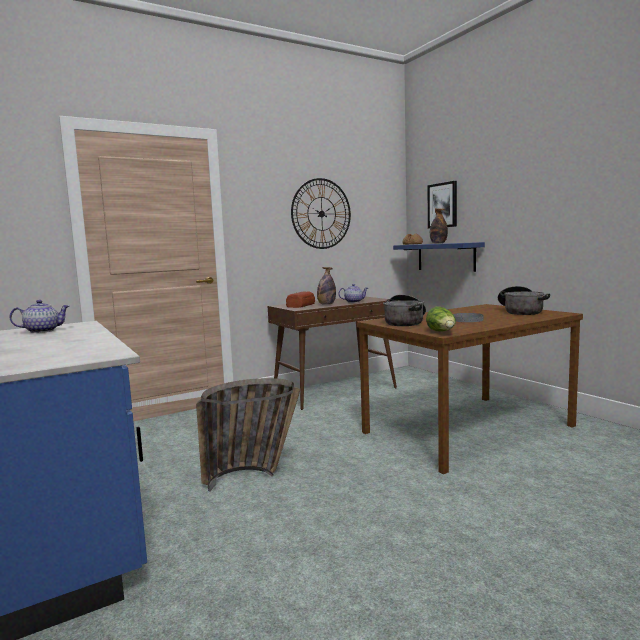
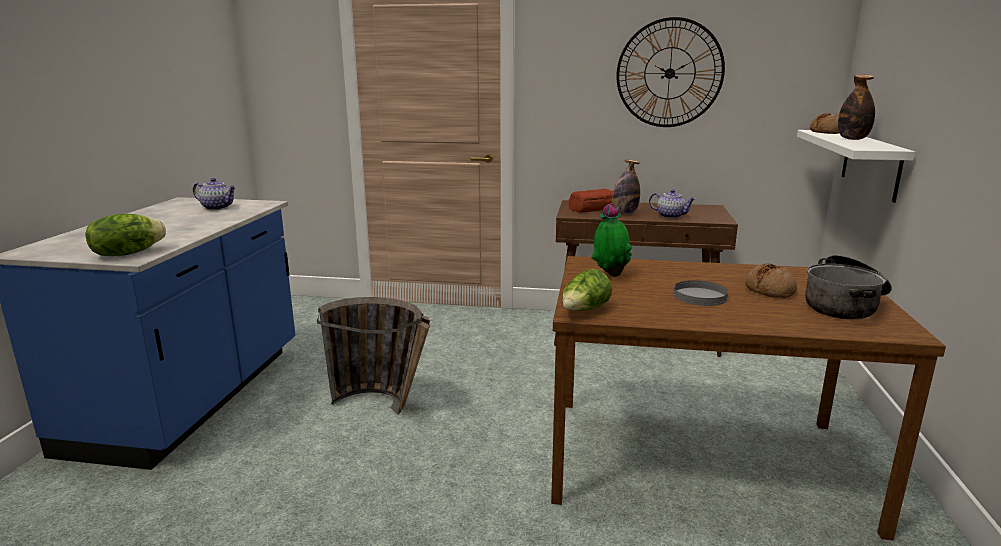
camera: 40 degrees right, 10 degrees up
(91, 355) = (127, 253): none -> lettuce
(405, 322) = (610, 275): cooking pot -> potted plant
(442, 205) = (885, 67): picture -> none
(445, 257) = (871, 164): blue shelf -> white shelf
(483, 313) = (770, 290): none -> bread

